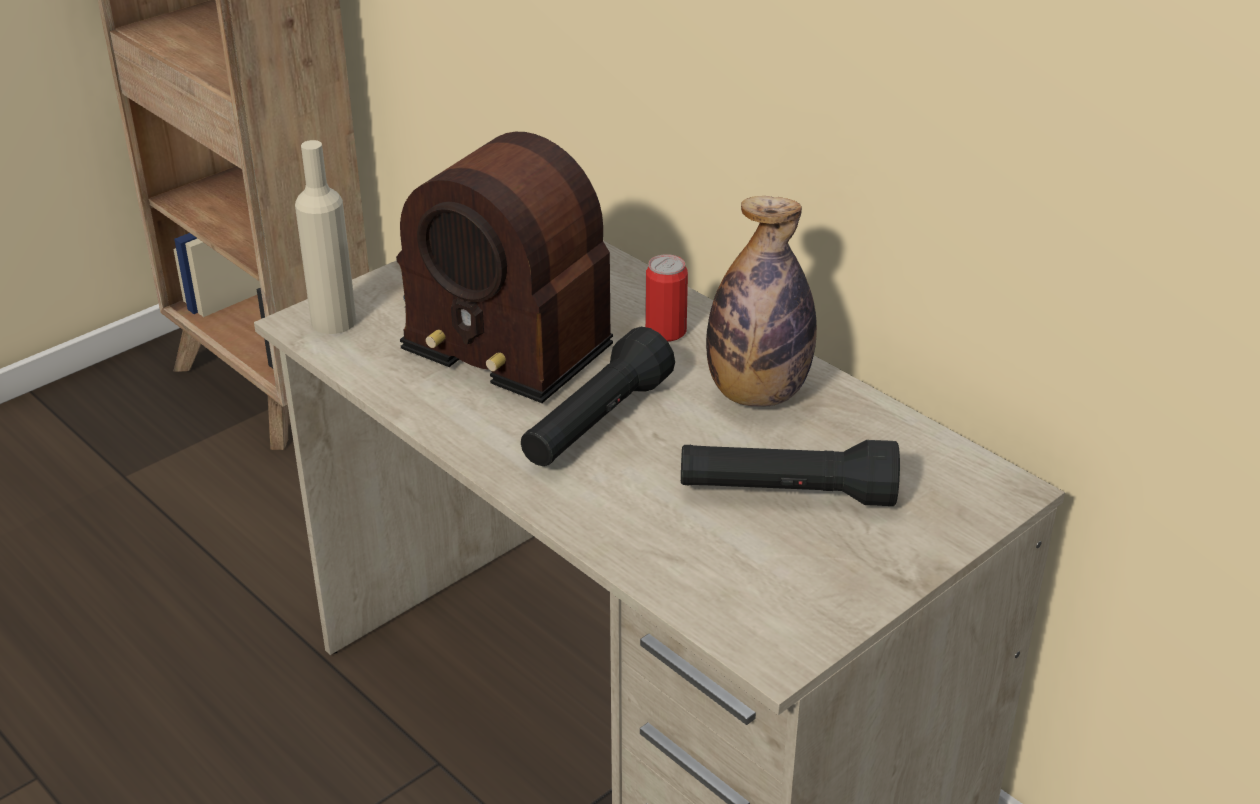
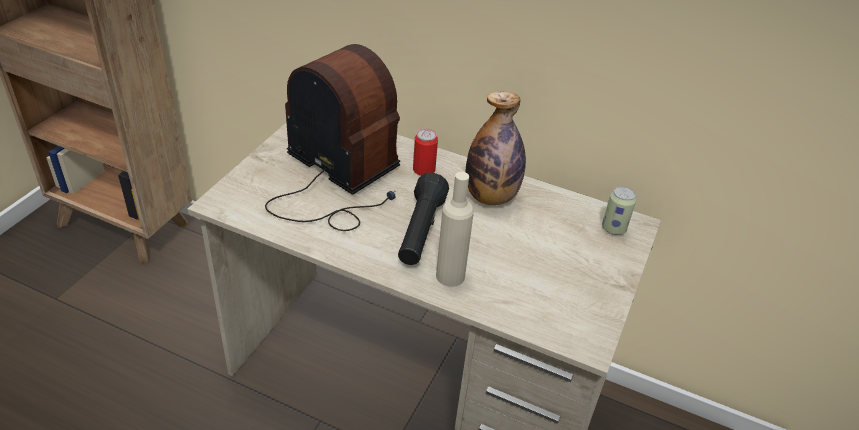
camera: 25 degrees left, 5 degrees up
(333, 321) = (236, 199): beige bottle -> beige bottle (450, 276)
(509, 321) = (337, 180): radio -> radio turned 150 degrees counterclockwise
(786, 494) = (539, 251): black flashlight -> none
(955, 487) = (613, 228): none -> can

